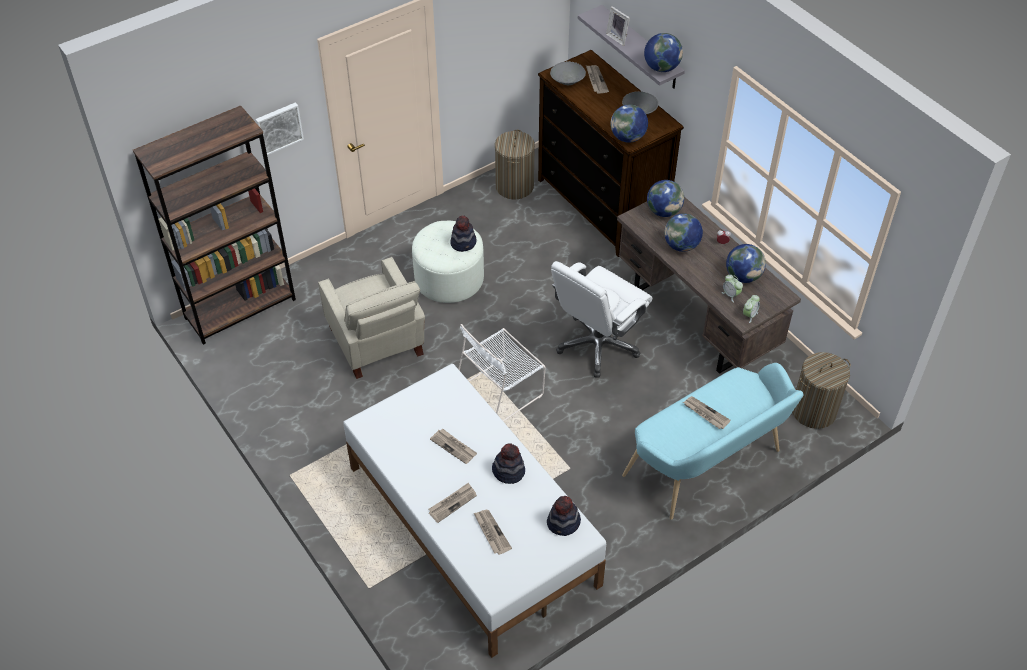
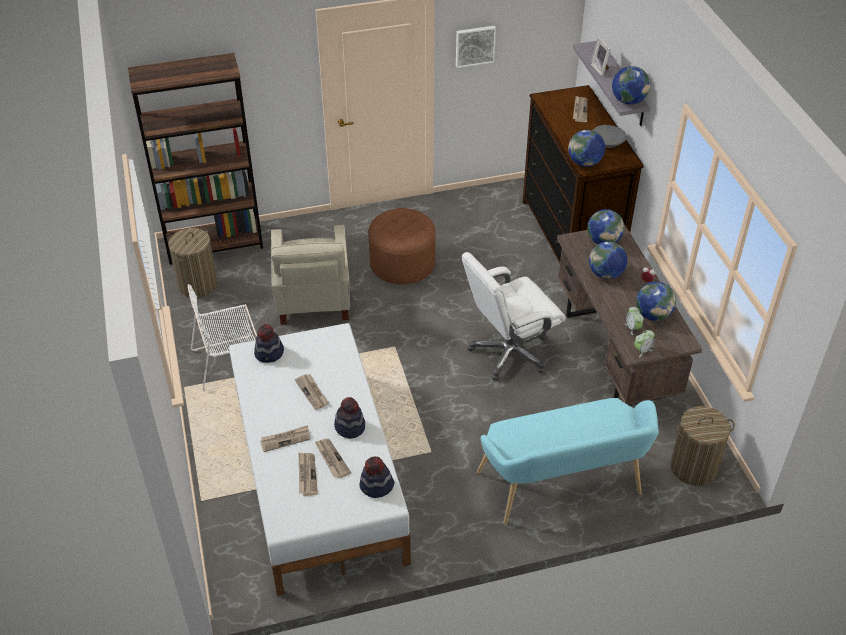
camera: 20 degrees right, 5 degrees down
(278, 128) = (271, 85): picture -> picture (474, 45)
(449, 278) = (402, 263): white ottoman -> brown ottoman
(463, 243) = (416, 230): hat -> hat (269, 353)
(501, 391) = (401, 368): white chair -> white chair (230, 362)
(514, 186) = (498, 202): laundry basket -> laundry basket (197, 284)
(567, 80) = (553, 105): grey bowl -> none
(705, 413) = (563, 430): newspaper -> newspaper (331, 459)

